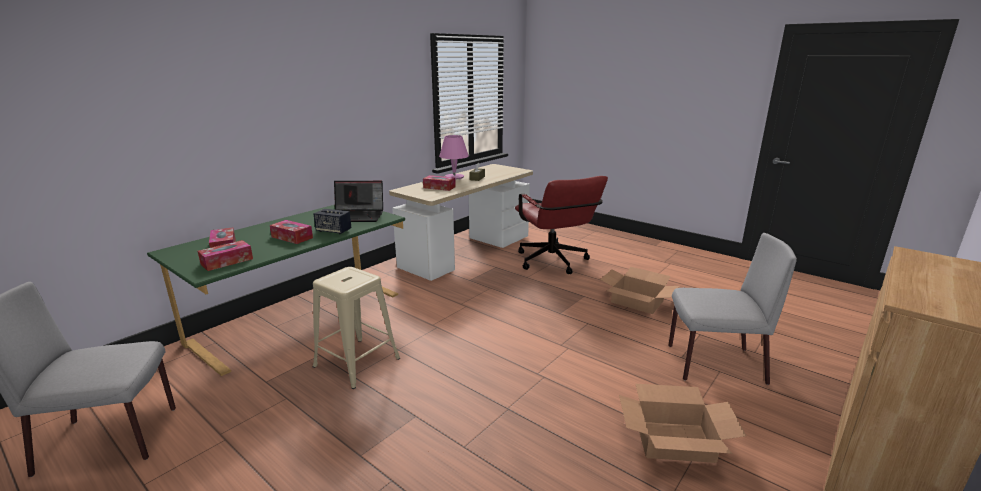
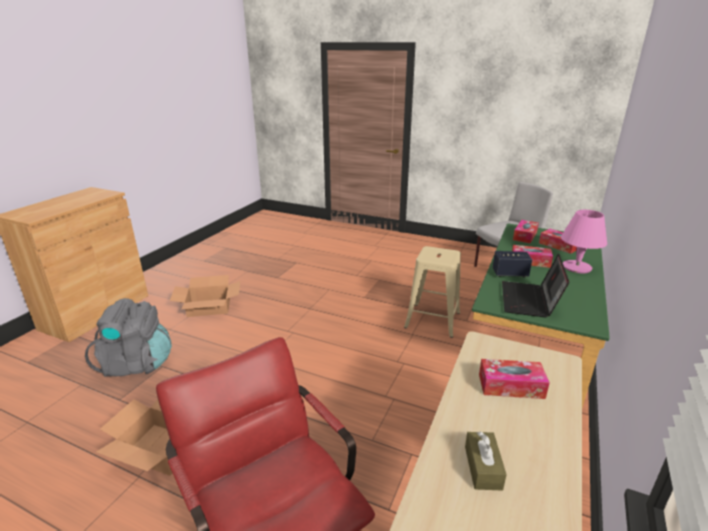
camera: 165 degrees right, 5 degrees up
(357, 216) = (530, 301): laptop -> laptop turned 60 degrees counterclockwise
(454, 177) = (546, 465): pink table lamp -> pink table lamp (576, 267)
(713, 364) = (137, 364): grey chair -> grey backpack

